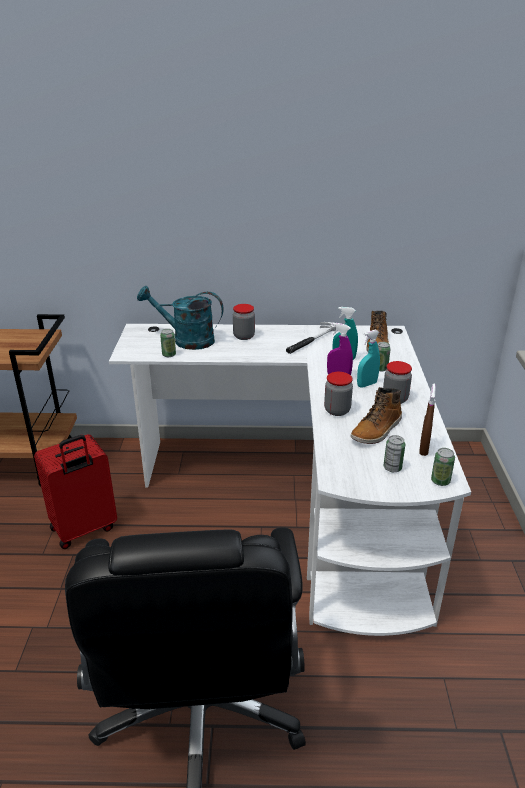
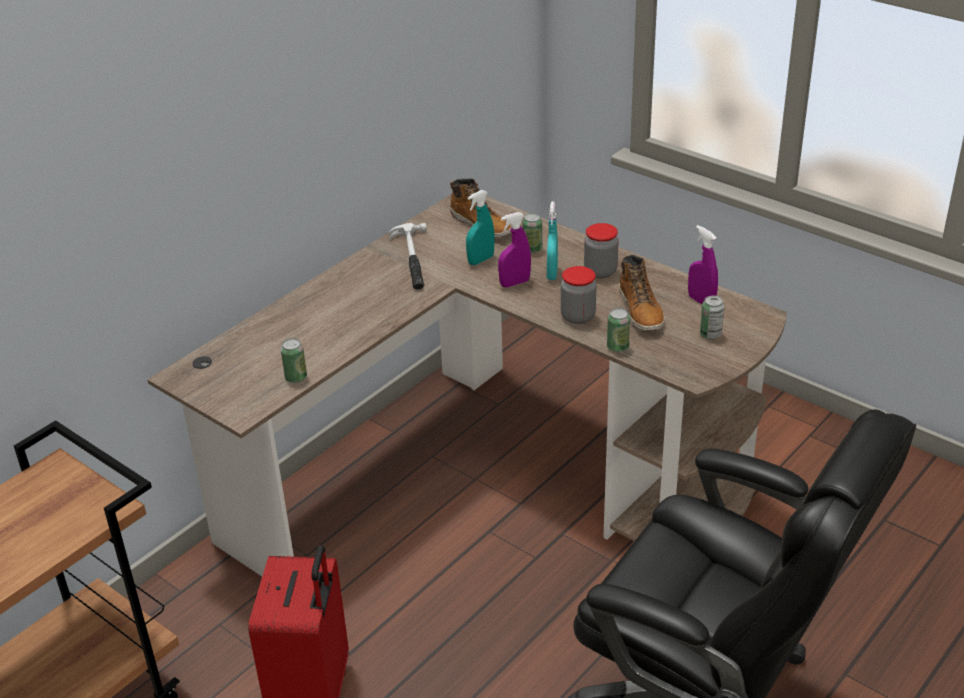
camera: 50 degrees left, 5 degrees up
(186, 340) = (275, 348): turquoise watering can -> none
(244, 336) = (330, 301): jar -> none
(304, 502) = (488, 474): white desk -> brown desk
(423, 449) = (701, 301): brown spray bottle -> purple spray bottle
(440, 481) = (757, 319): can -> can (617, 347)

